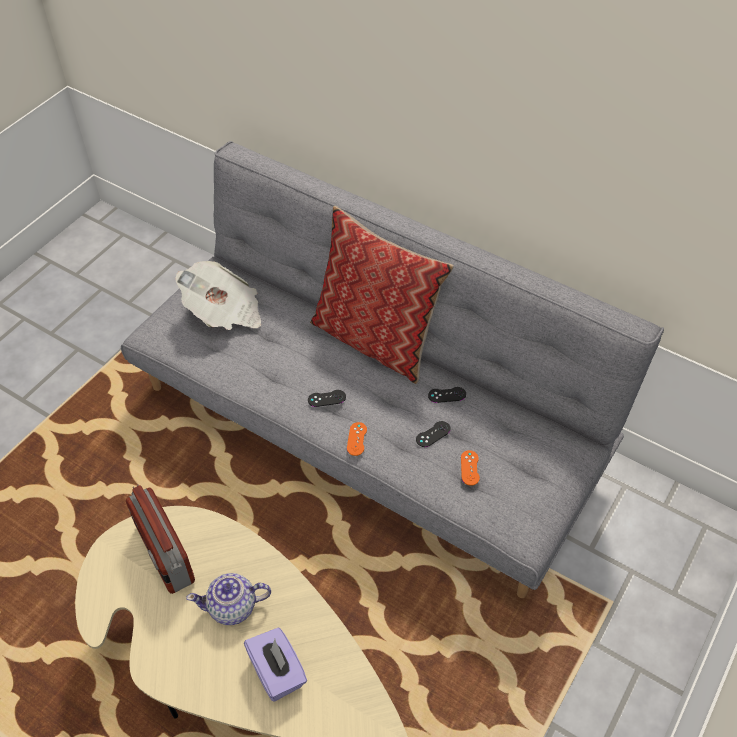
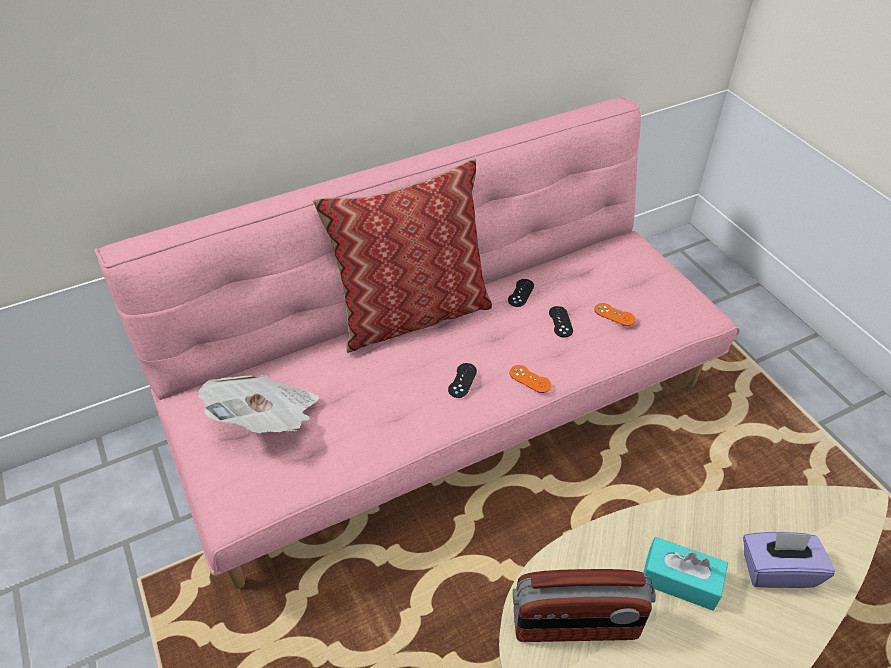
camera: 60 degrees left, 5 degrees down
(233, 607) = (680, 580): teapot -> turquoise tissue box
(369, 427) = (444, 408): grey sofa -> pink sofa

